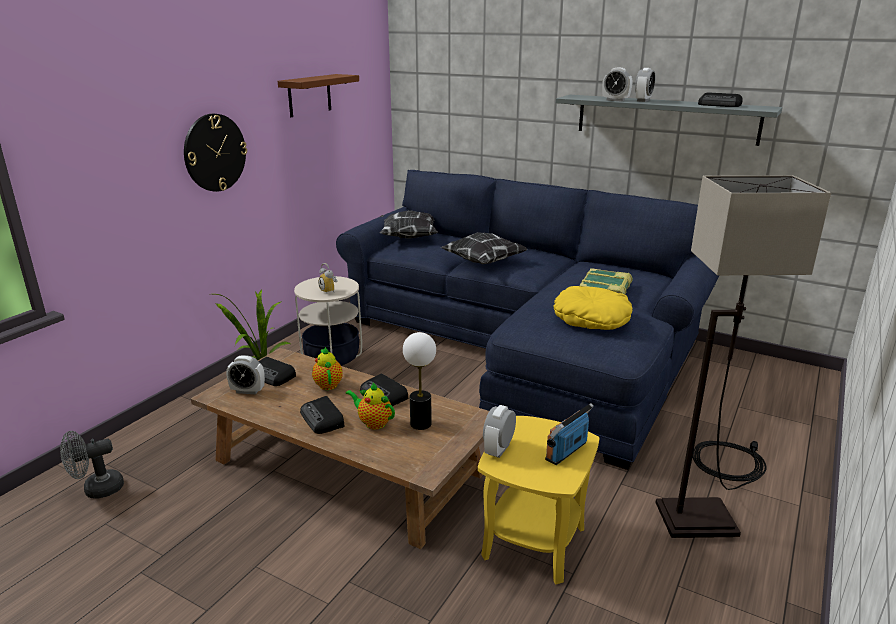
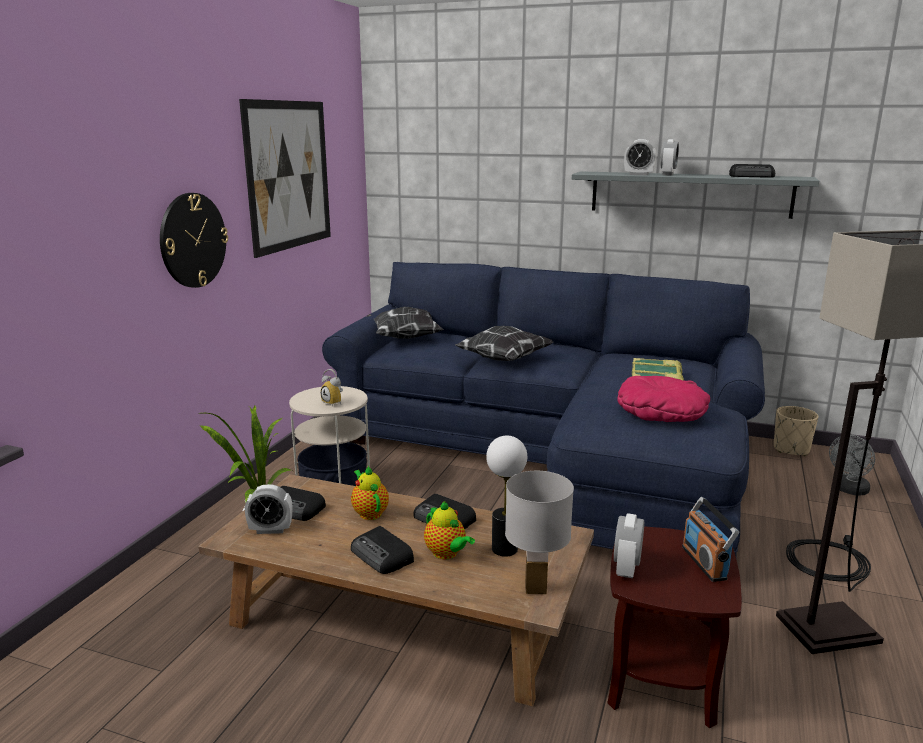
camera: 10 degrees left, 5 degrees down
(97, 490) = (76, 682): grey fan -> grey fan (849, 490)
(309, 95) = (289, 175): brown shelf -> picture
(373, 423) = (447, 554): teapot -> teapot turned 150 degrees counterclockwise
(430, 458) = (536, 589): none -> white table lamp
(534, 542) = (662, 680): yellow side table -> brown side table
(566, 451) = (704, 563): radio -> radio turned 45 degrees counterclockwise
(592, 319) = (661, 412): yellow pillow -> pink pillow
(745, 359) = (791, 449): none -> beige planter

